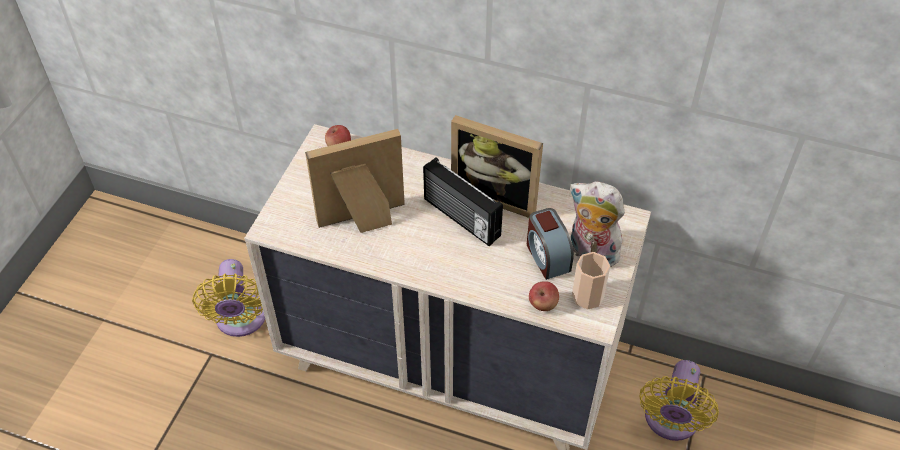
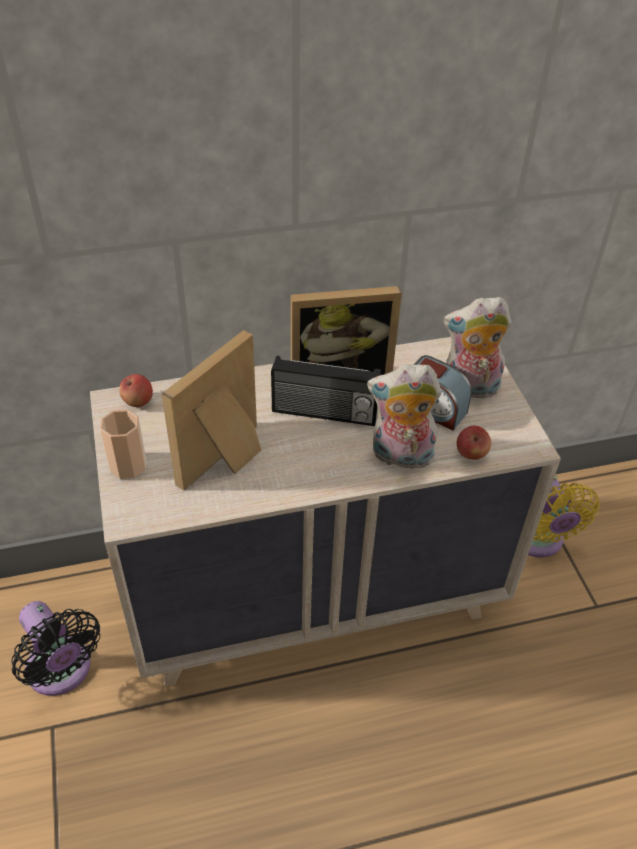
camera: 35 degrees left, 5 degrees down
(240, 320) = (62, 672): yellow fan -> black fan
(487, 279) = (400, 457): none -> plush toy
(587, 296) = (502, 427): cup -> cup (128, 465)

